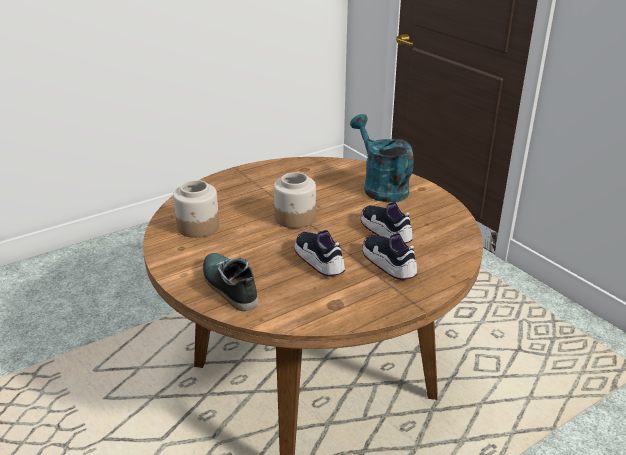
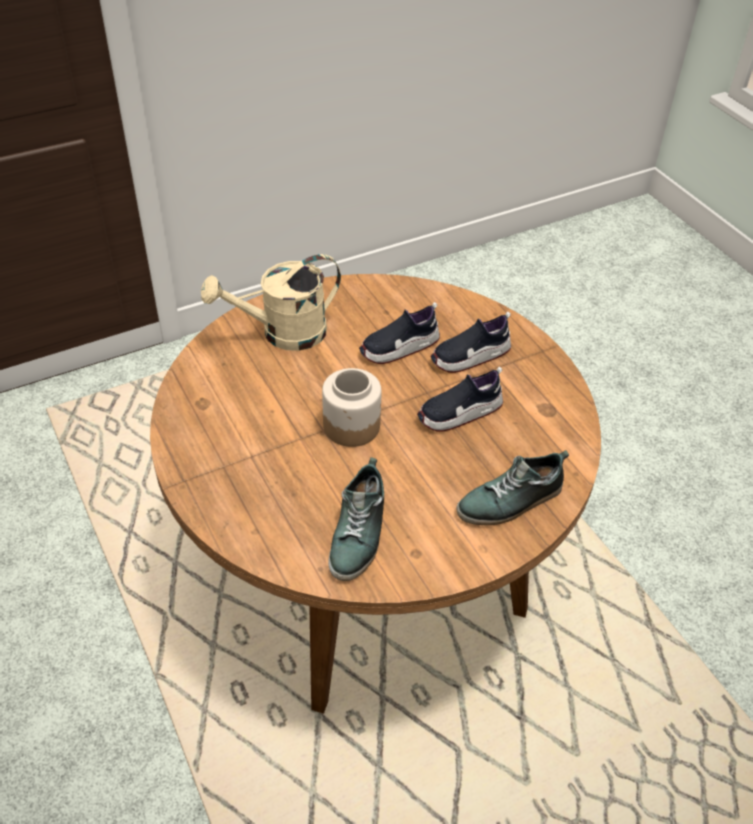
camera: 85 degrees left, 15 degrees up
(198, 227) = (359, 533): jar -> shoe
(380, 187) = (283, 334): turquoise watering can -> beige watering can

